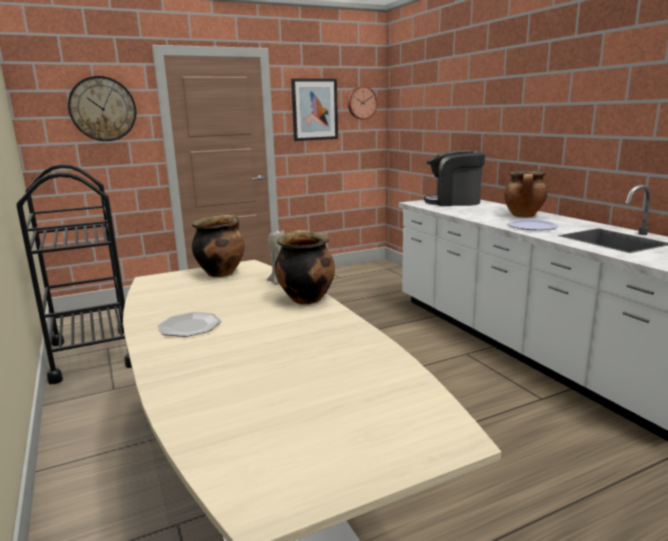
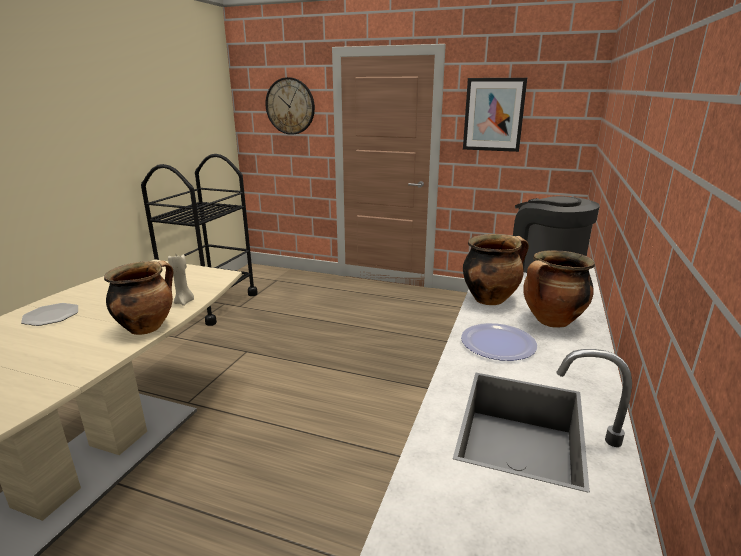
camera: 45 degrees right, 5 degrees up
(221, 273) = (190, 276): cooking pot -> cooking pot (490, 299)
(361, 103) = (561, 109): wall clock -> none

